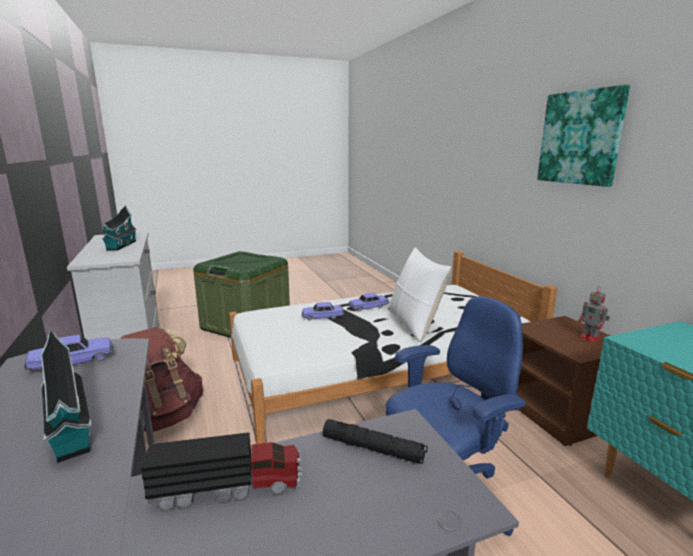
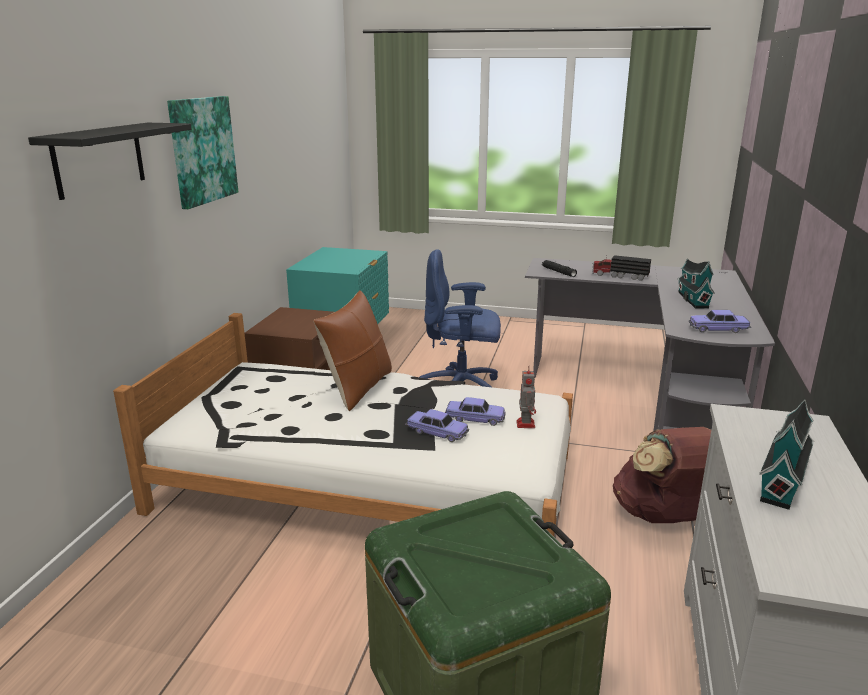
camera: 145 degrees left, 5 degrees up
(368, 307) = (360, 426): toy car -> toy car (475, 419)
(414, 325) = (358, 388): white pillow -> brown pillow
(493, 132) = (99, 159): none -> black shelf
(590, 338) = (288, 317): toy robot -> toy robot (525, 423)

